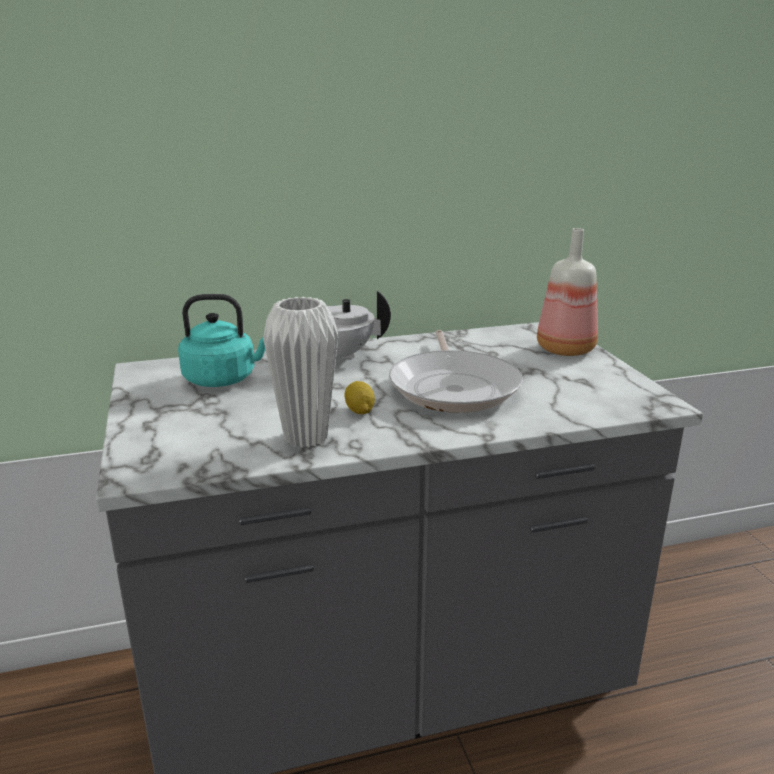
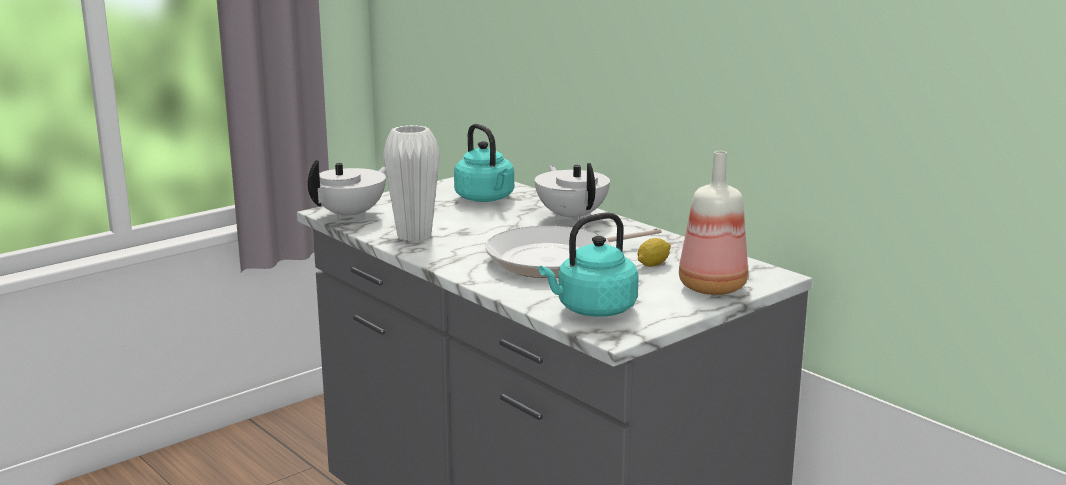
camera: 65 degrees right, 5 degrees down
(175, 461) = (351, 215): none -> white teapot
(360, 410) = (474, 241): lemon -> lemon (653, 264)
(597, 399) = (593, 310): none -> turquoise kettle

